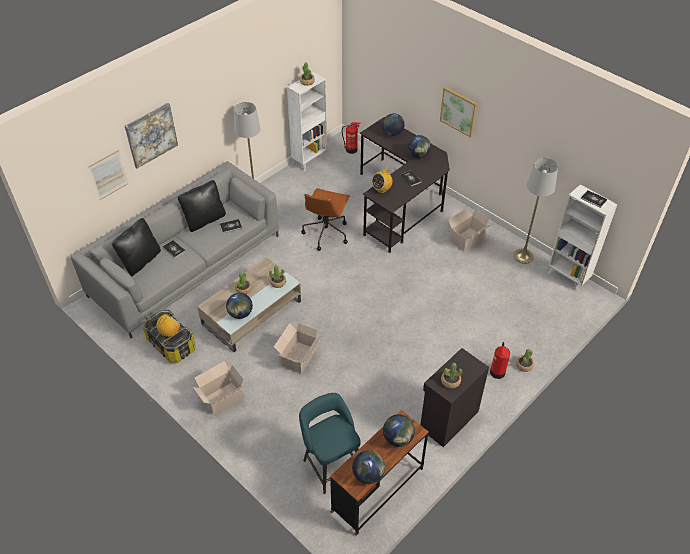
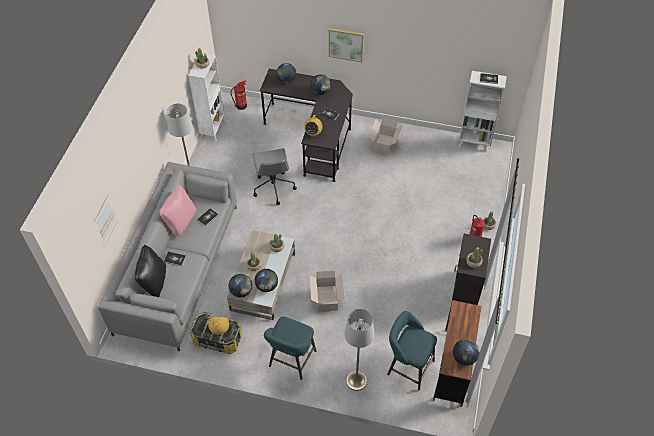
camera: 30 degrees left, 5 degrees up
(151, 135) = (123, 169): picture -> none
(205, 220) = (181, 222): black pillow -> pink pillow
(221, 398) = (291, 361): cardboard box -> turquoise stool
(326, 233) = (273, 187): brown office chair -> grey office chair
(398, 438) = (465, 321): globe -> globe (241, 291)
(523, 256) = (433, 140): grey floor lamp -> grey floor lamp (356, 380)

